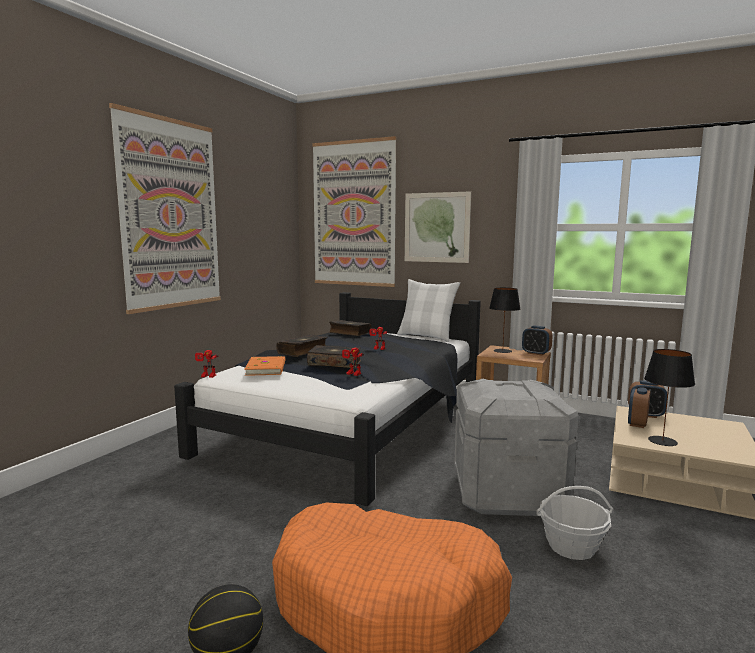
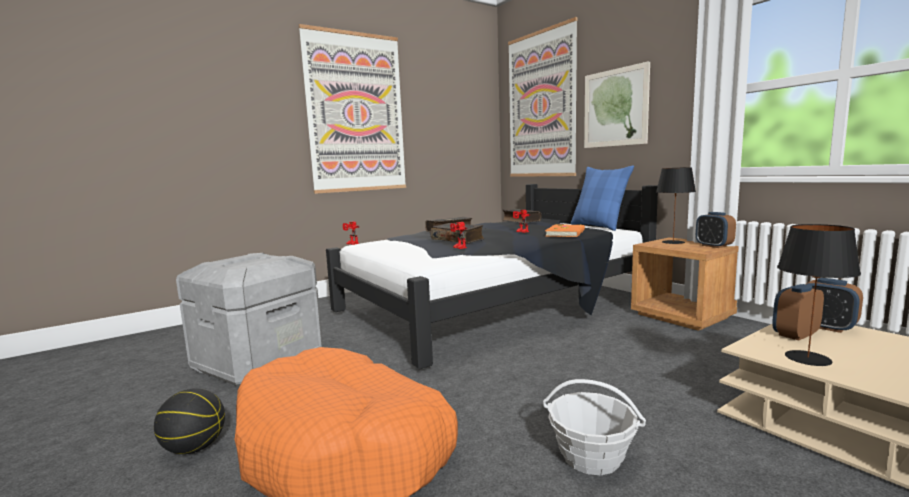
camera: 30 degrees right, 0 degrees up
(267, 368) = (398, 240): orange book -> orange book (566, 233)
(426, 336) = (598, 226): white pillow -> blue pillow
(507, 492) = (579, 388): grey storage box -> grey storage box (259, 363)

